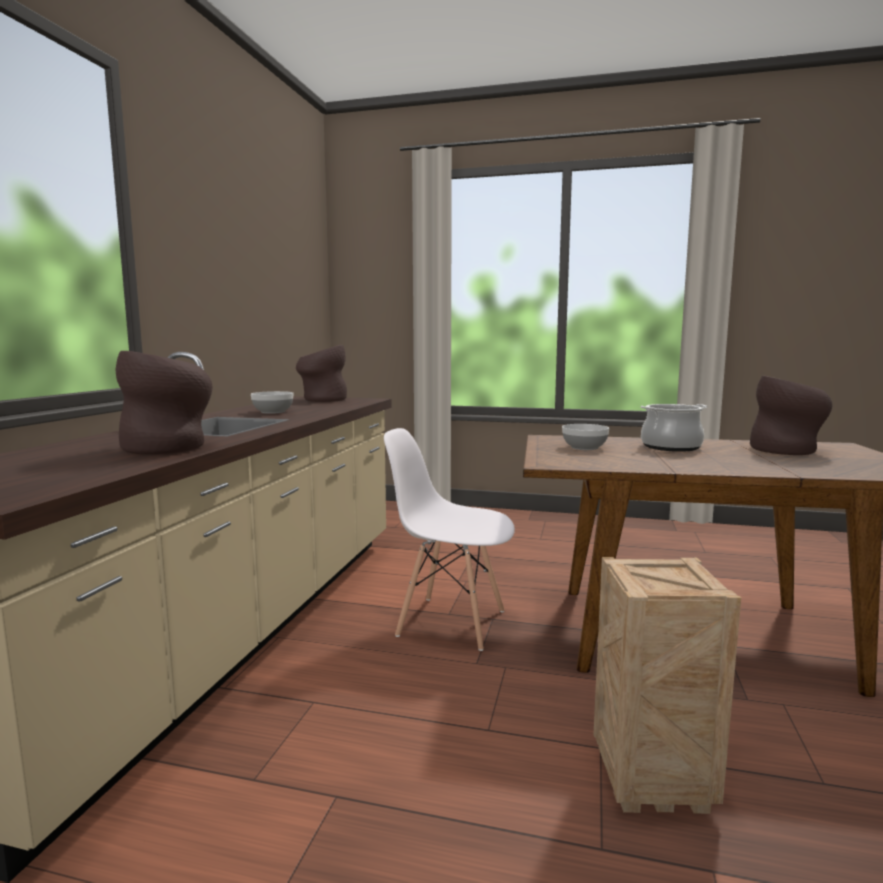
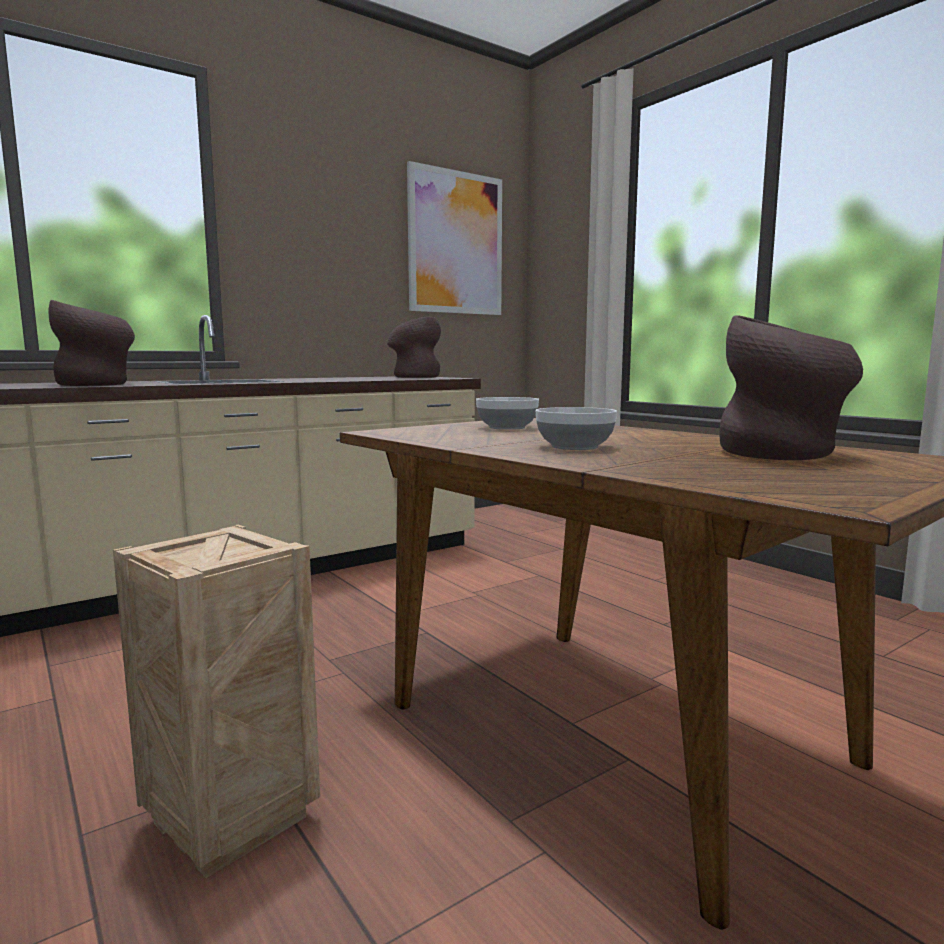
camera: 40 degrees right, 0 degrees up
(273, 412) = (313, 379): bowl -> bowl (576, 447)
(292, 267) = (455, 243): none -> picture
(450, 622) = (384, 622): white chair -> none
(671, 447) = (616, 436): cooking pot -> none

